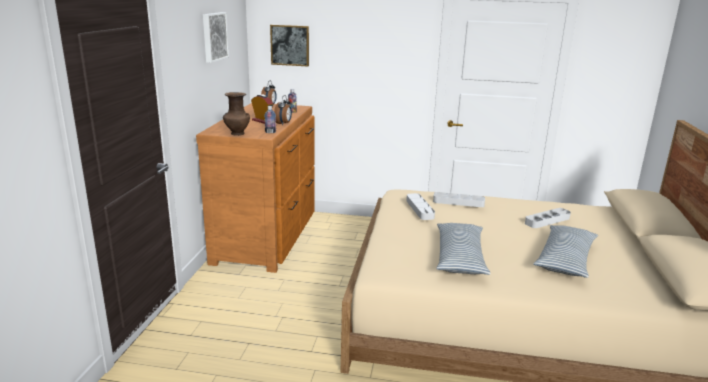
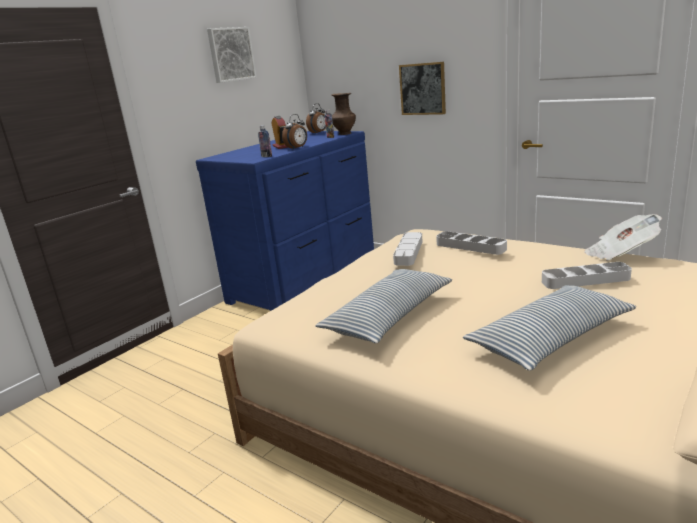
camera: 30 degrees right, 0 degrees up
(236, 134) = (231, 158): brown vase -> brown vase (344, 134)
(267, 237) = (306, 281): brown dresser -> blue dresser
(290, 45) = (340, 60): picture -> picture (423, 89)
(546, 201) = (620, 254): none -> newspaper

